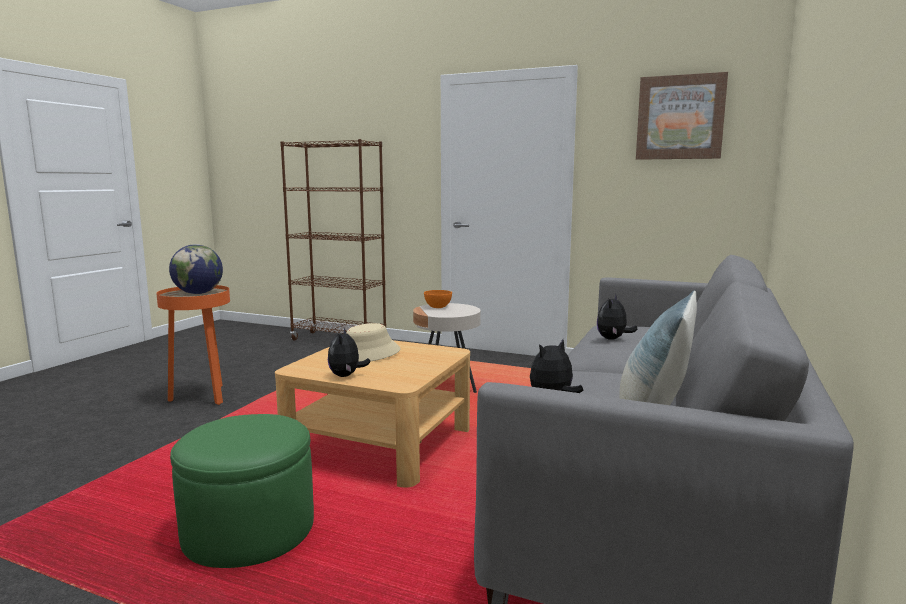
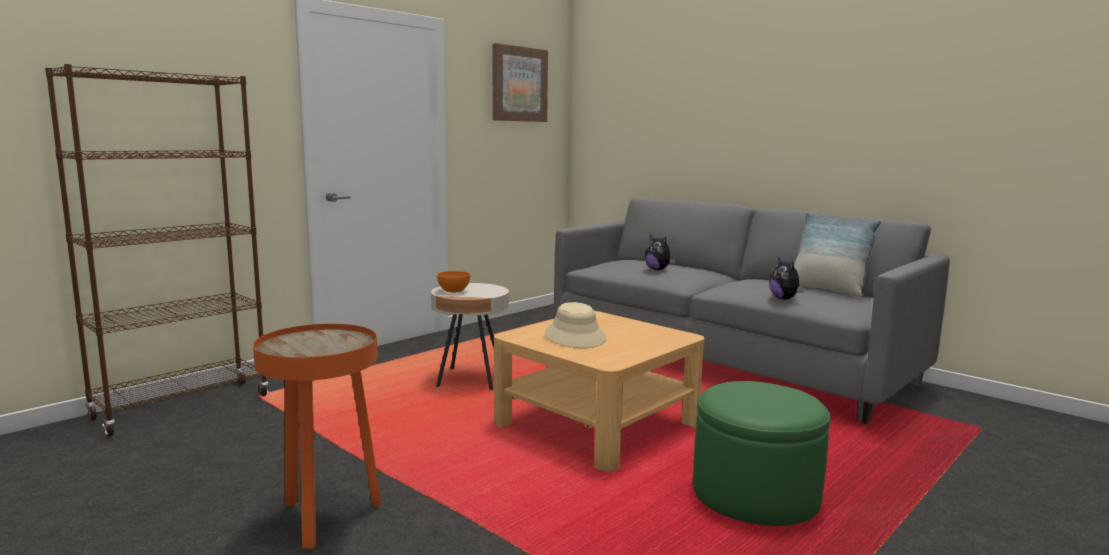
camera: 70 degrees left, 0 degrees up
(198, 293) = (319, 342): globe -> none
(346, 376) = (645, 348): plush toy -> none

